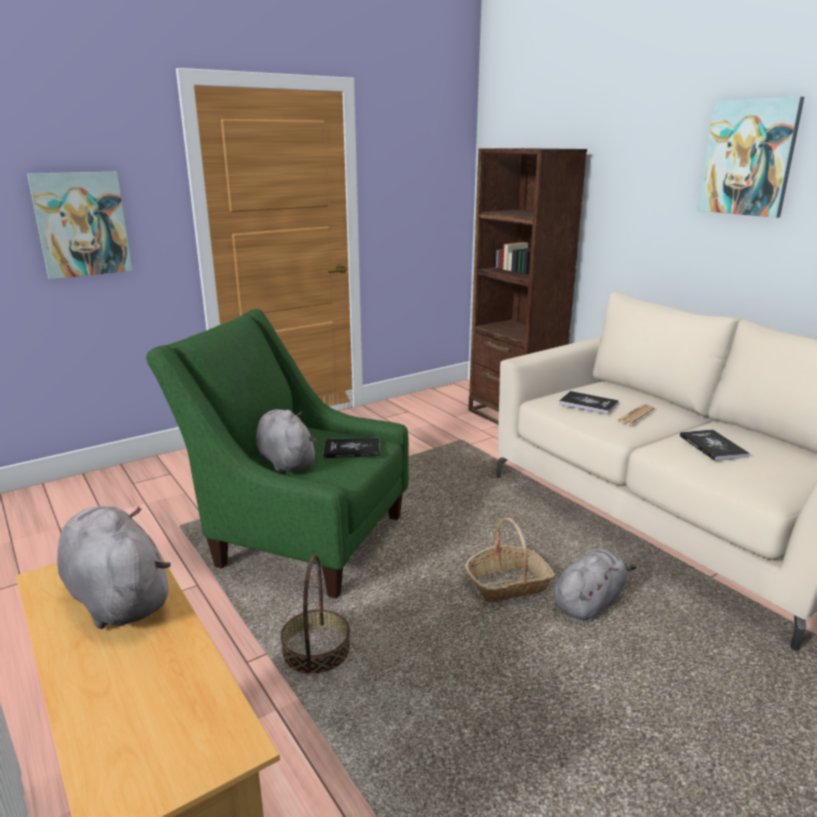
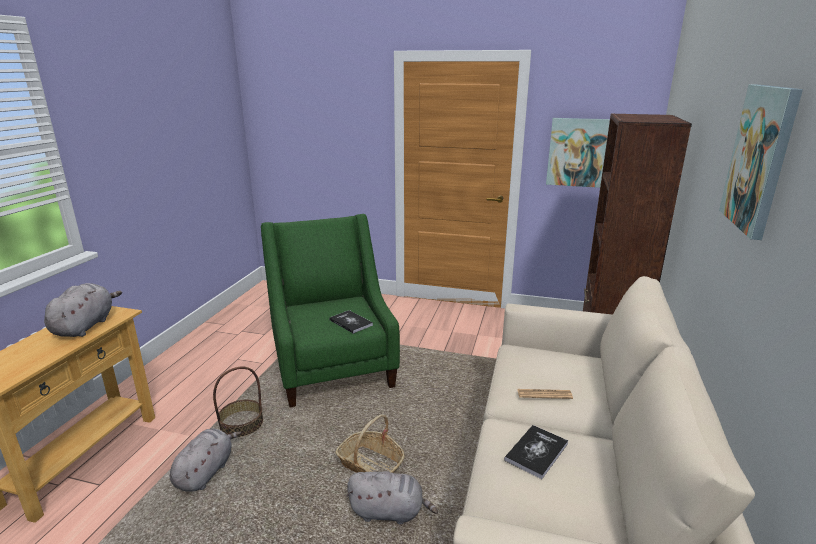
camera: 50 degrees right, 0 degrees up
(81, 224) = (330, 144): picture -> picture (576, 152)
(285, 461) = (313, 312): grey plush toy -> grey plush toy (206, 472)
(588, 404) = (530, 367): book -> none

